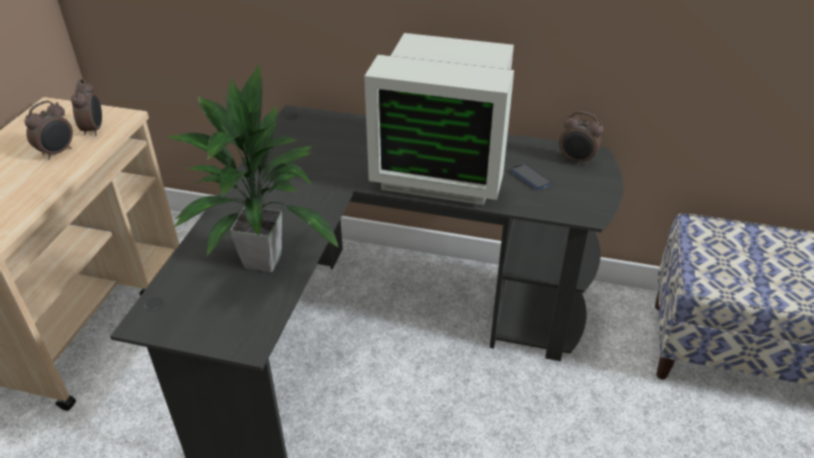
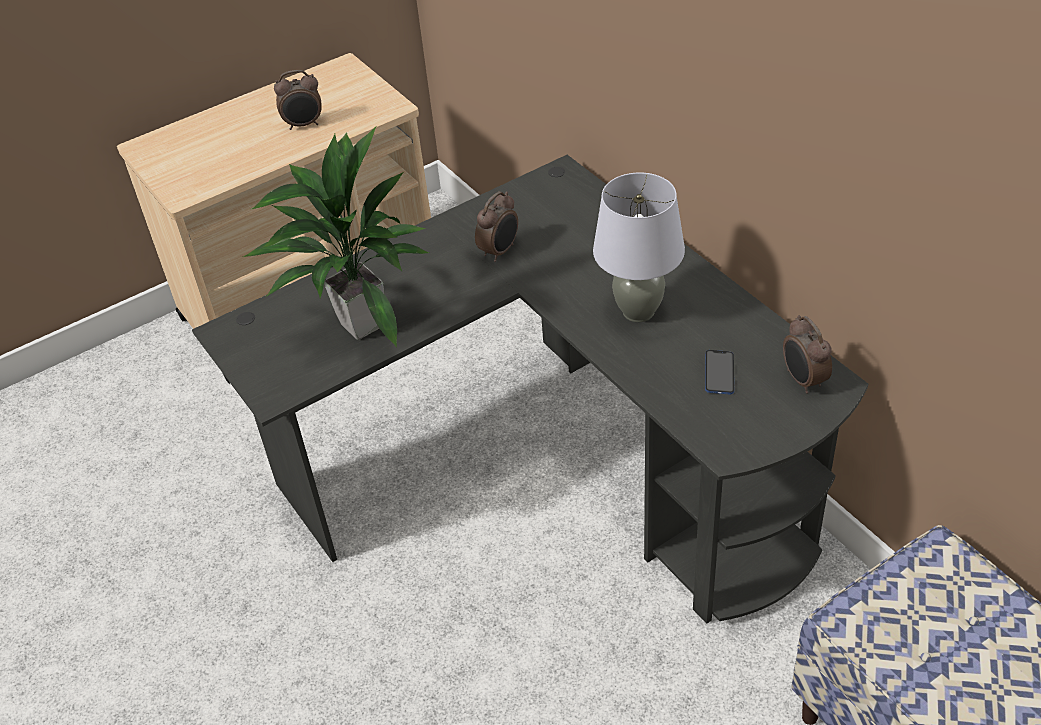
camera: 45 degrees right, 5 degrees up
(94, 129) = (354, 111): alarm clock -> alarm clock (500, 251)
(442, 167) = (638, 311): monitor -> grey table lamp

